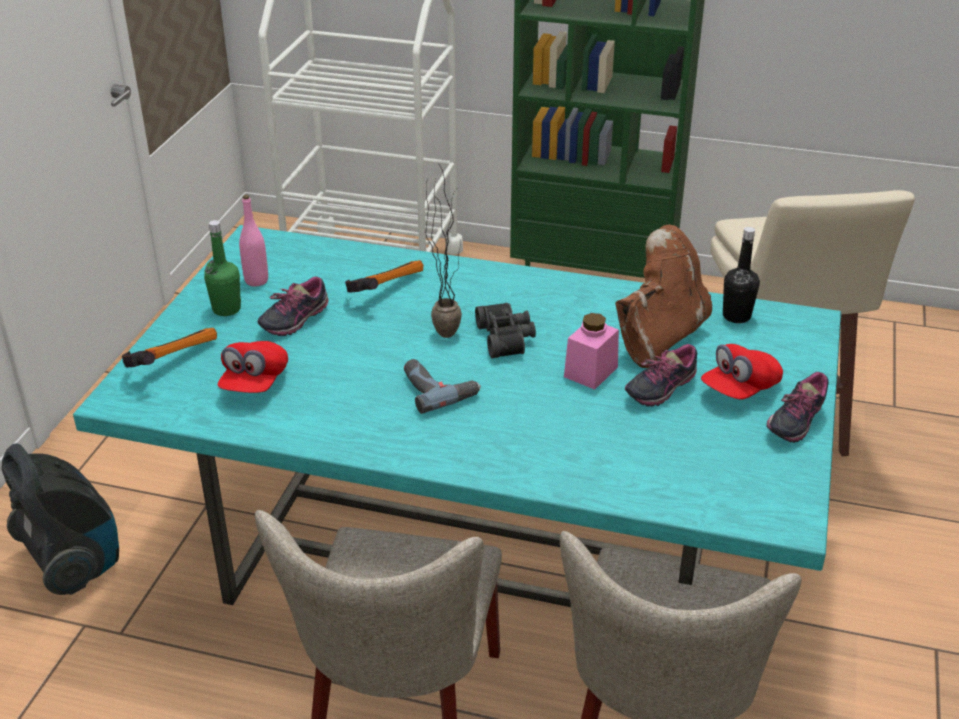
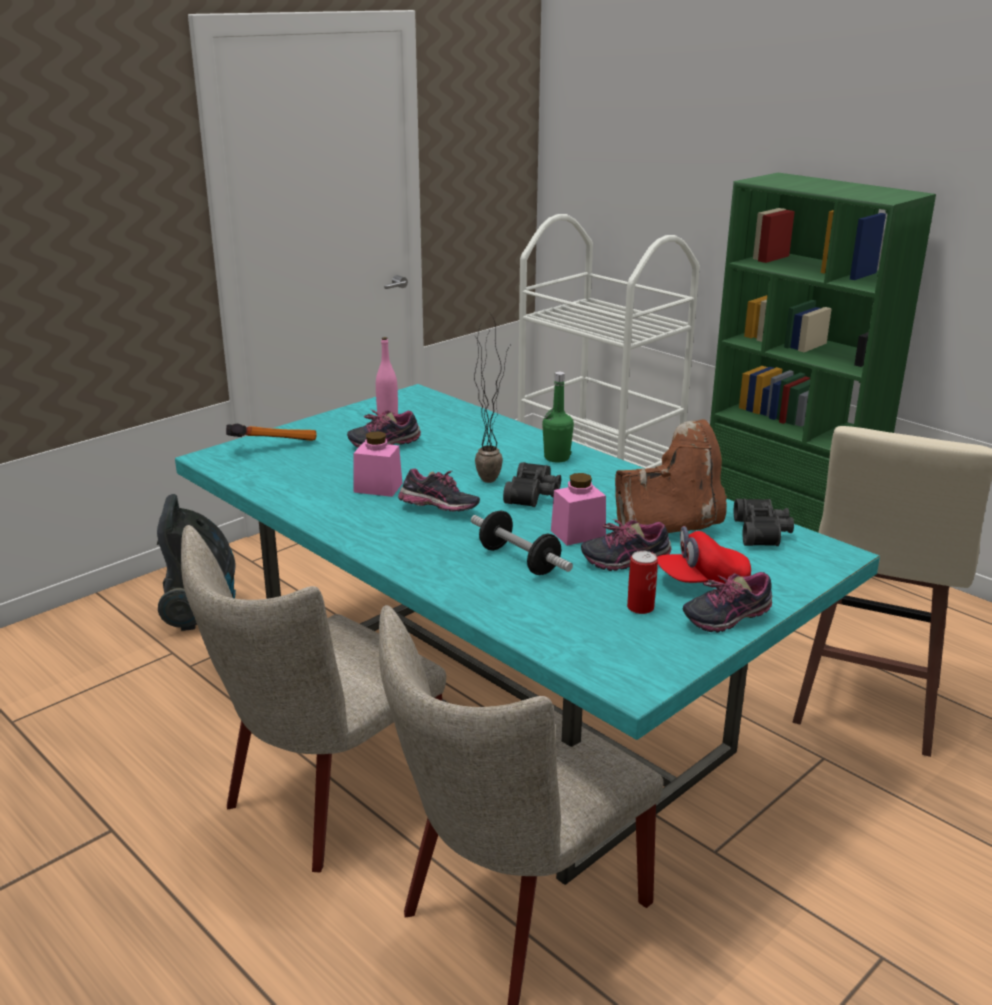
camera: 30 degrees right, 10 degrees down
(226, 309) = (346, 427): green bottle -> green bottle (556, 458)
(254, 383) = (311, 472): red cap -> none
(347, 380) = (378, 488): none -> pink jar
(383, 289) = (474, 442): hammer -> none
(438, 389) = (439, 510): power drill -> shoe
(571, 422) = (519, 560): none -> dumbbell
(720, 437) = (640, 607): none -> can
(736, 316) = (763, 532): black bottle -> black binoculars

